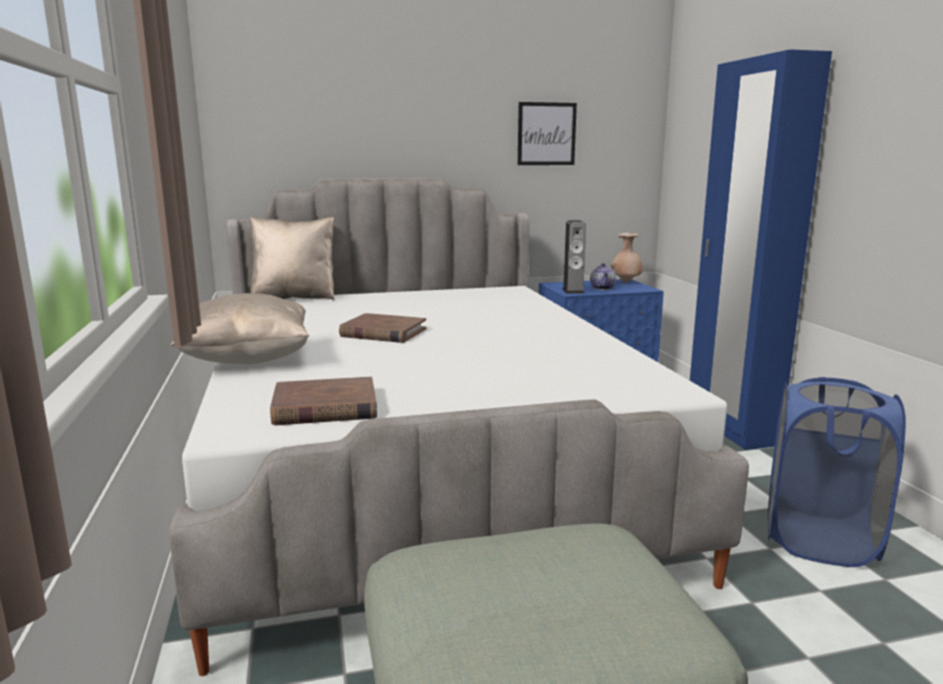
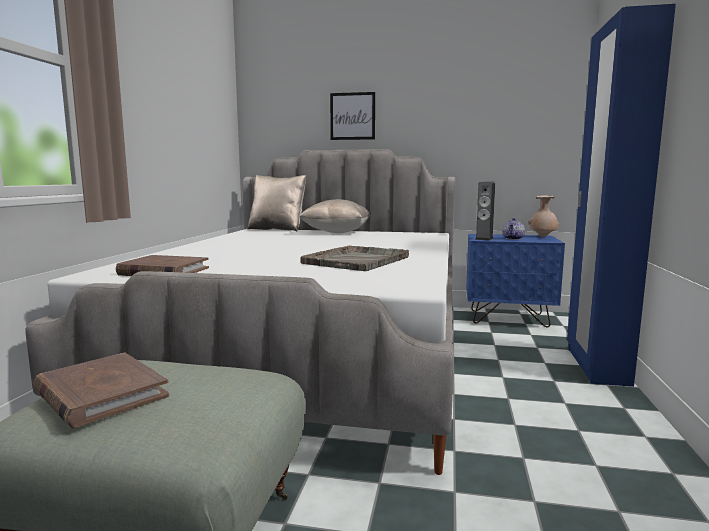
camera: 25 degrees right, 5 degrees down
(248, 359) = (180, 250): beige pillow -> beige pillow (337, 232)
(383, 333) = (287, 246): brown book -> brown book (100, 394)
(524, 350) = (357, 260): none -> grey tray
(546, 134) = (478, 116): picture -> picture (352, 116)
(819, 540) = (583, 463): blue laundry basket -> none

